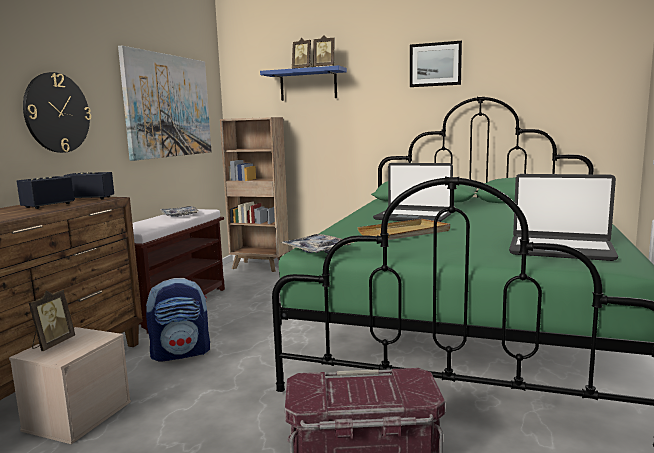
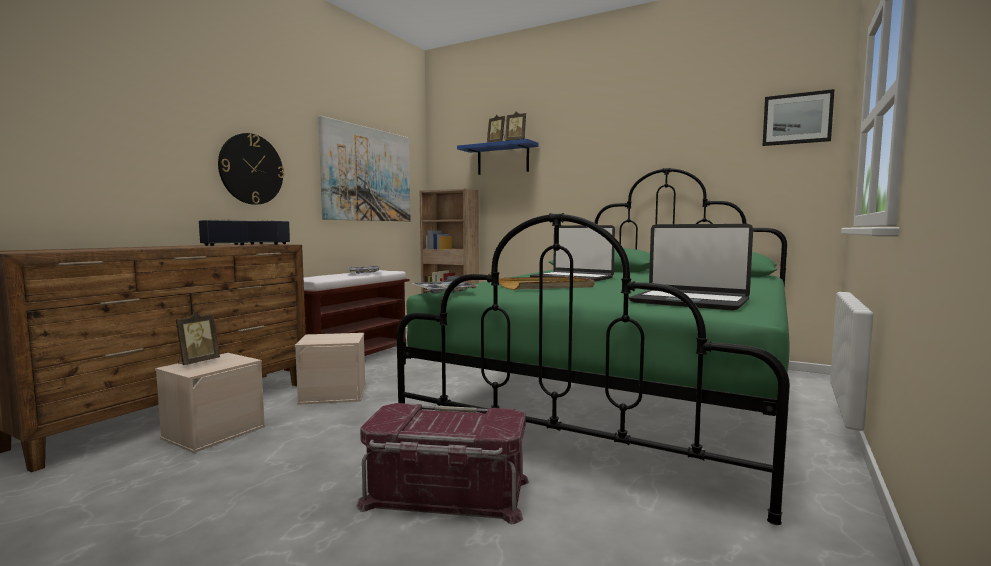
camera: 10 degrees right, 5 degrees down
(181, 353) = (334, 394): backpack -> beige storage box
(435, 64) = (623, 137): picture -> picture (797, 119)

